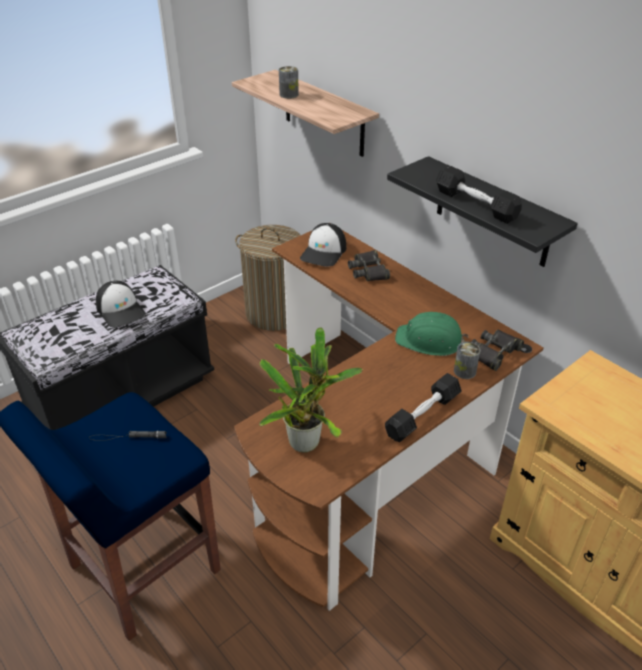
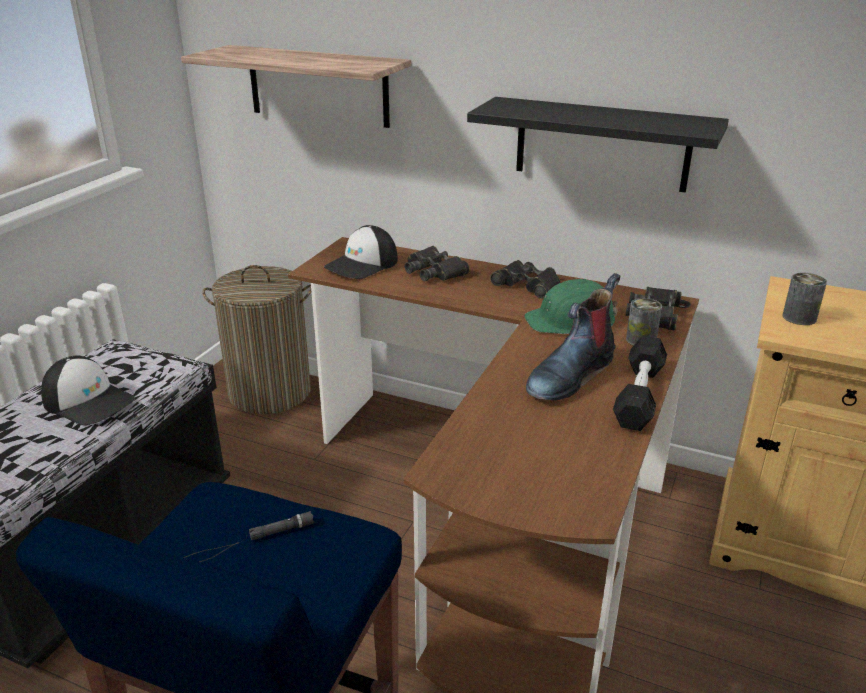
camera: 25 degrees left, 10 degrees down
(289, 95) = (275, 57): can -> can (799, 317)
(307, 440) = (522, 464): potted plant -> none
(324, 252) = (362, 264): cap -> cap turned 45 degrees clockwise
(391, 384) = (570, 374): none -> boot
(424, 300) = (527, 285): none -> black binoculars
(476, 204) = (605, 120): black dumbbell -> none

